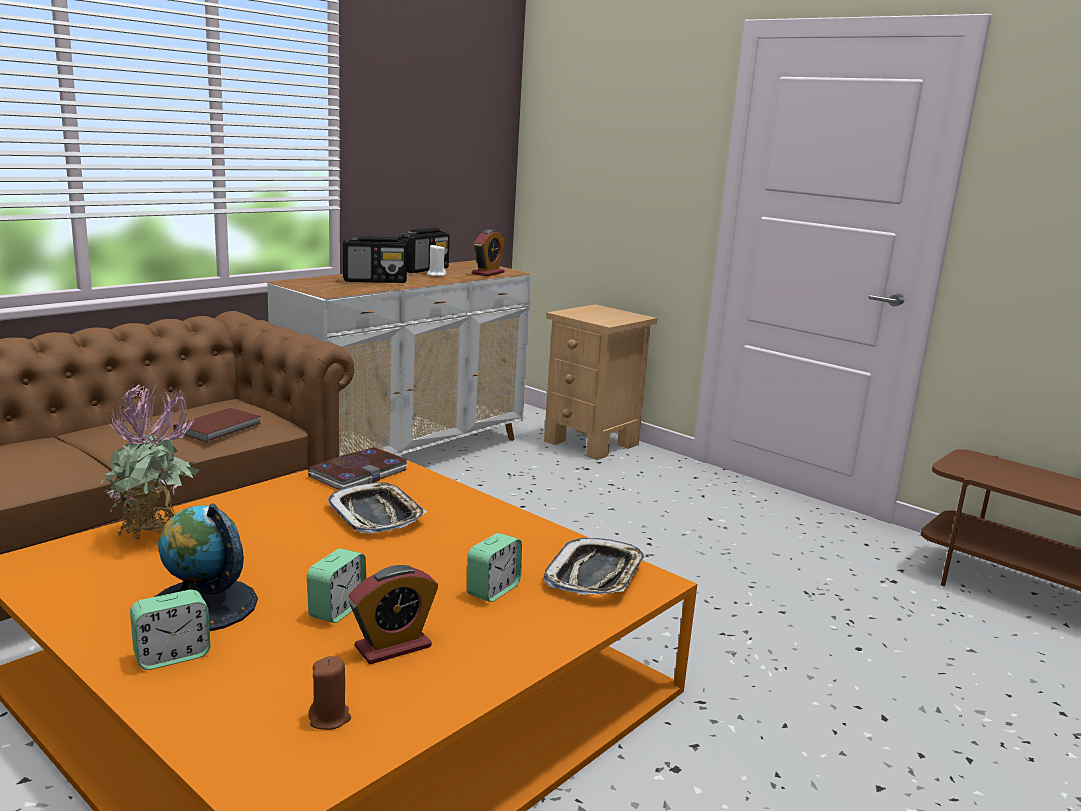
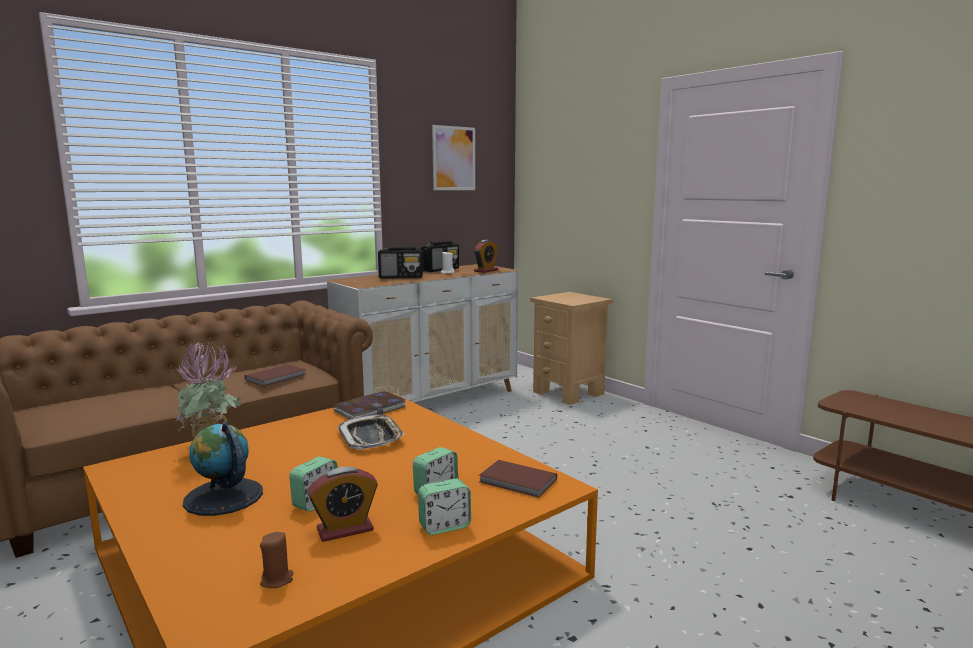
camera: 10 degrees right, 5 degrees down
(172, 656) = (187, 531): alarm clock -> alarm clock (444, 526)
(440, 106) = (453, 158): none -> picture
(595, 575) = (518, 482): tray -> brown book

